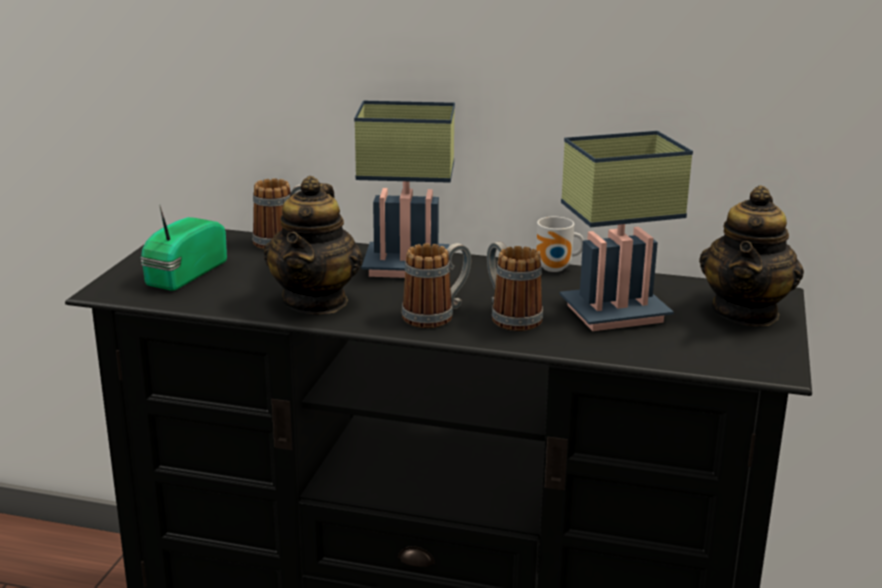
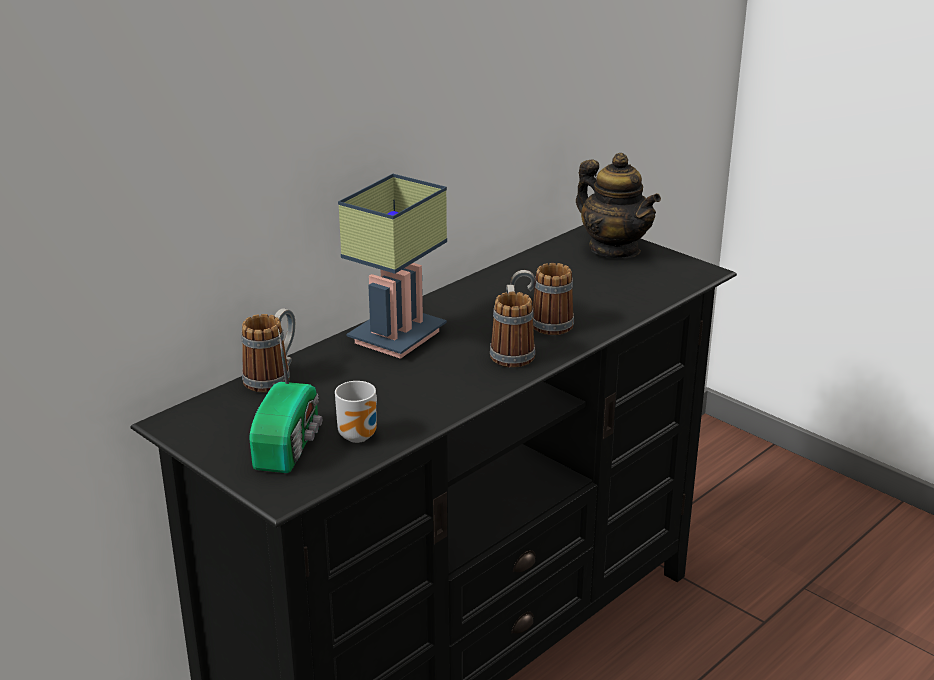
camera: 60 degrees left, 5 degrees up
(183, 274) = (290, 444): radio -> radio turned 135 degrees counterclockwise
(316, 301) = (429, 394): teapot -> none
(556, 269) = (472, 283): mug -> mug (361, 436)
(613, 316) = (577, 291): table lamp -> none

